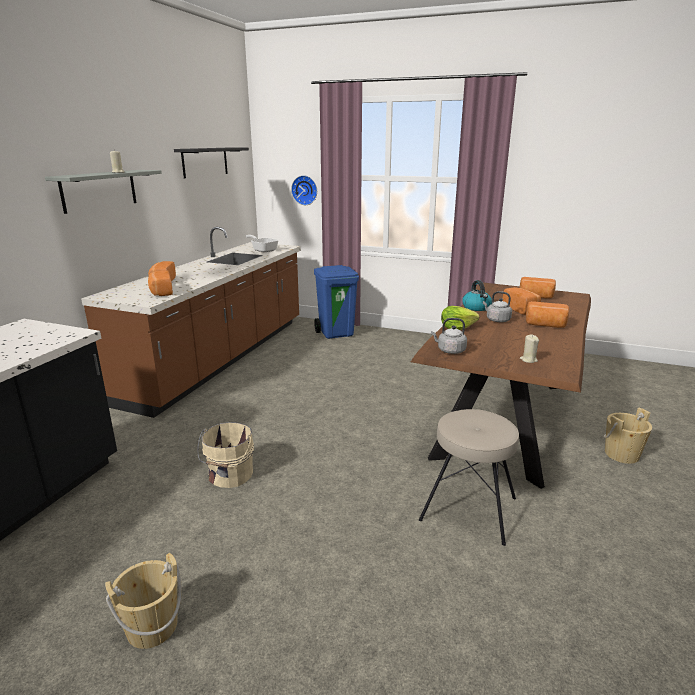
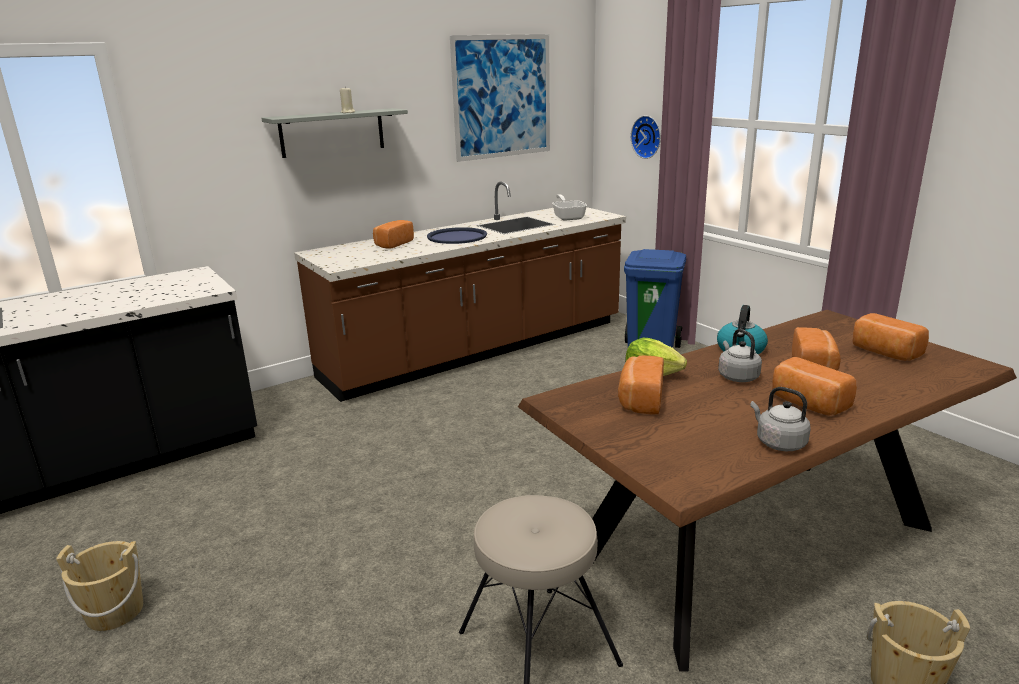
camera: 35 degrees right, 0 degrees up
(161, 292) = (368, 257): bread -> bread (639, 400)
(205, 162) = (502, 97): black shelf -> picture
(206, 270) = (457, 237): none -> blue tray
(229, 475) = (334, 490): beige bucket -> none
(449, 351) = (578, 405): grey kettle -> grey kettle (778, 442)
(528, 360) = (669, 450): beige candle -> none

